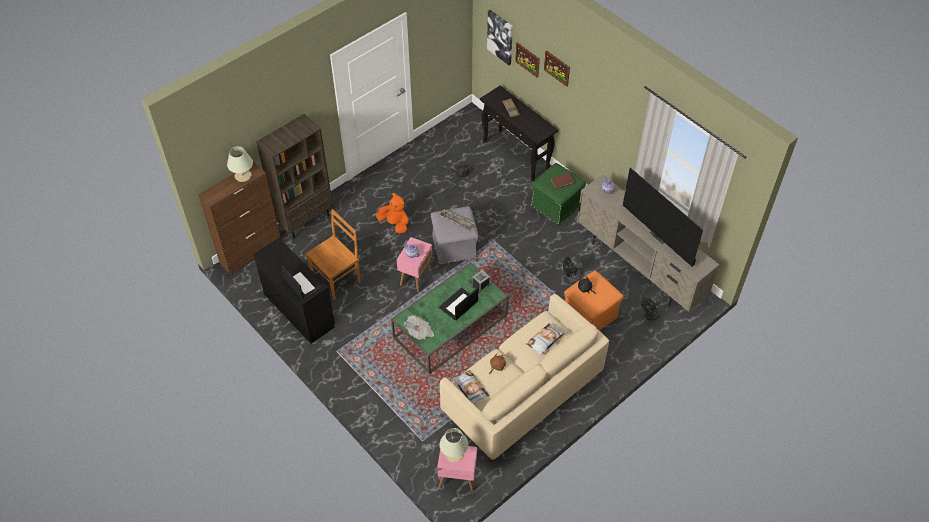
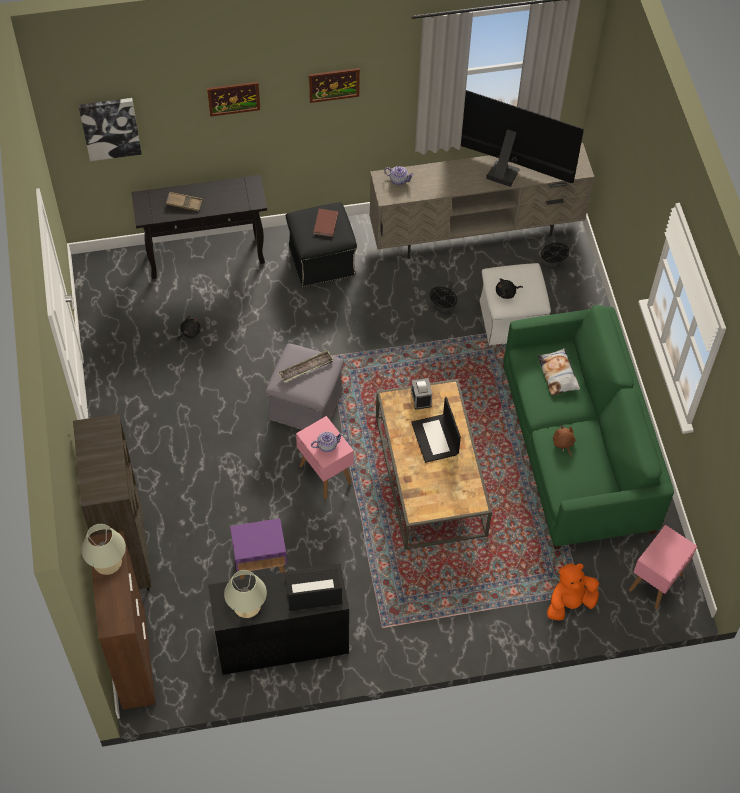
camera: 60 degrees left, 5 degrees up
(337, 279) = (261, 569): brown chair -> purple side table
(394, 223) = (216, 453): orange plush toy -> orange plush toy (570, 603)
(419, 332) = (449, 503): newspaper -> none
(450, 327) = (431, 475): green coffee table -> brown coffee table
(454, 454) = (661, 554): beige table lamp -> beige table lamp (247, 606)
(470, 388) = (577, 489): pillow -> none
(522, 393) = (577, 450): beige sofa -> green sofa
(527, 59) = (173, 123): picture -> picture (334, 84)
(556, 205) = (321, 261): green ottoman -> black ottoman
(589, 315) = (511, 320): orange ottoman -> white ottoman
(660, 235) = (504, 170): television -> television turned 150 degrees counterclockwise

